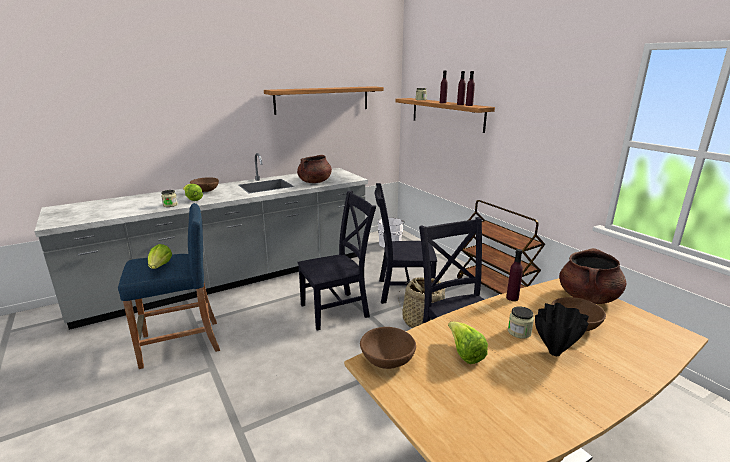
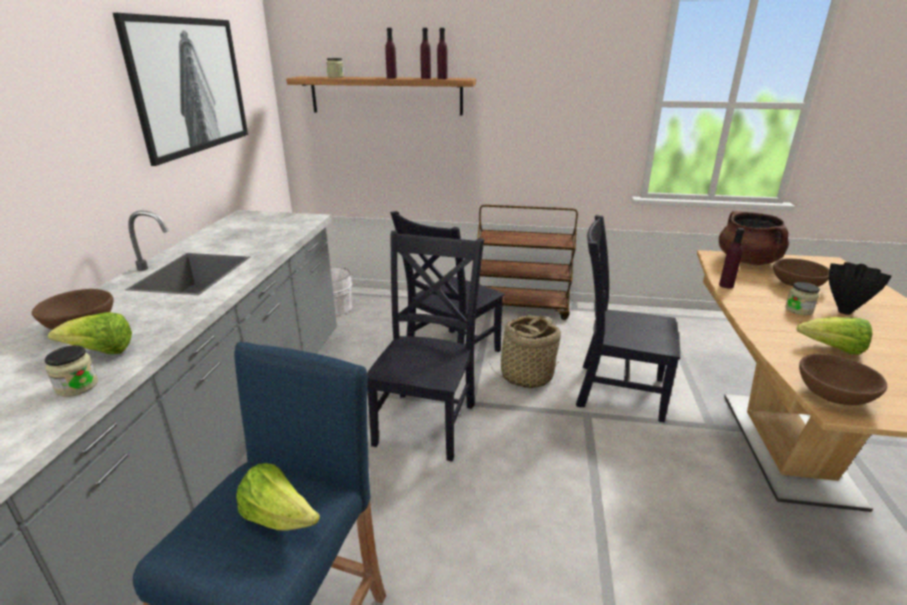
camera: 50 degrees left, 5 degrees up
(314, 182) = (265, 240): brown cooking pot -> none
(322, 99) = (189, 85): shelf -> picture

